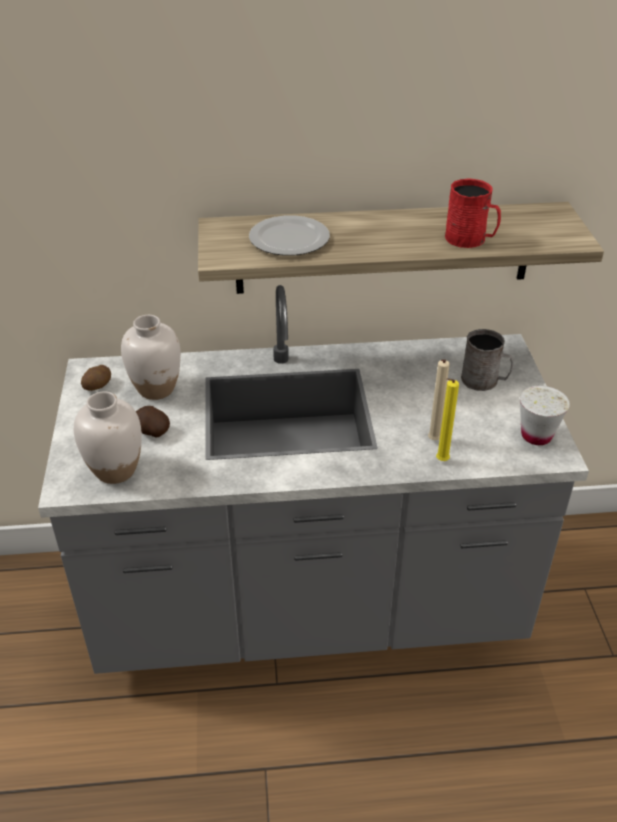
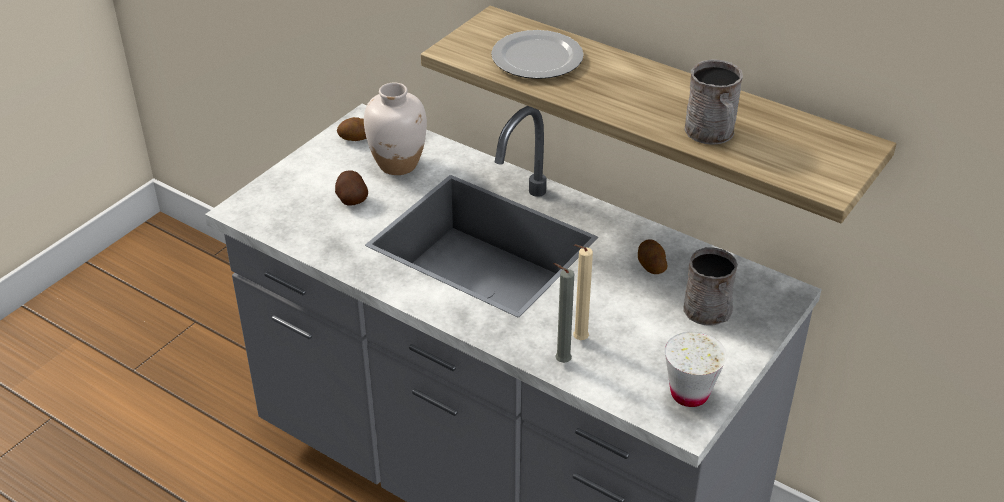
camera: 40 degrees right, 0 degrees up
(115, 470) = (288, 215): white vase -> none
(414, 370) = (650, 266): none -> potato
(440, 461) = (560, 361): yellow candle -> grey candle
(470, 239) = (712, 134): red mug -> grey mug

